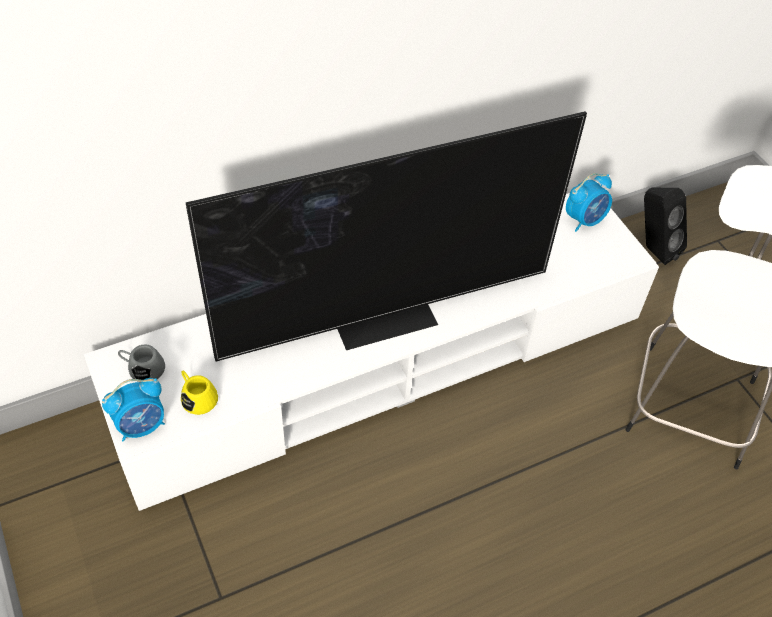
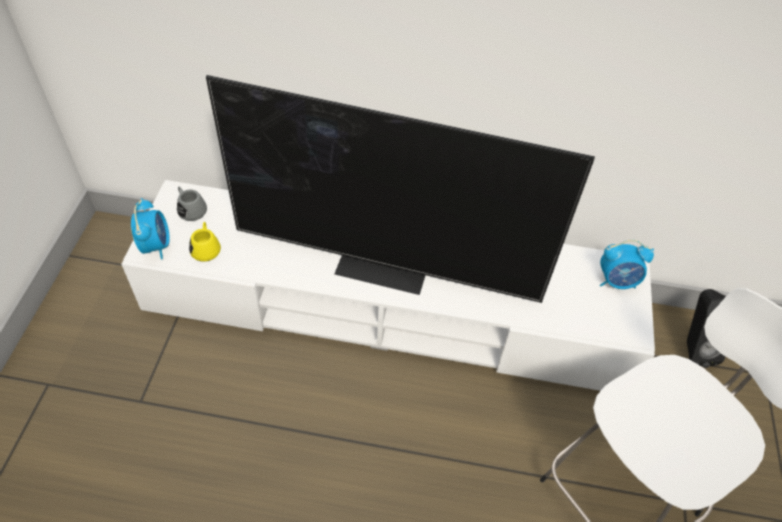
camera: 35 degrees right, 0 degrees up
(142, 425) = (156, 245): alarm clock -> alarm clock turned 105 degrees counterclockwise

